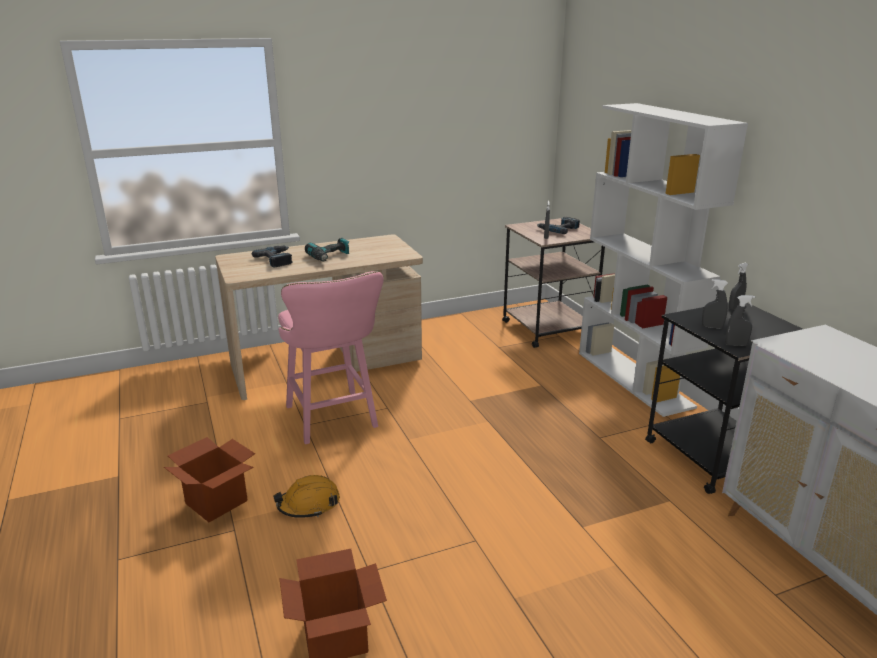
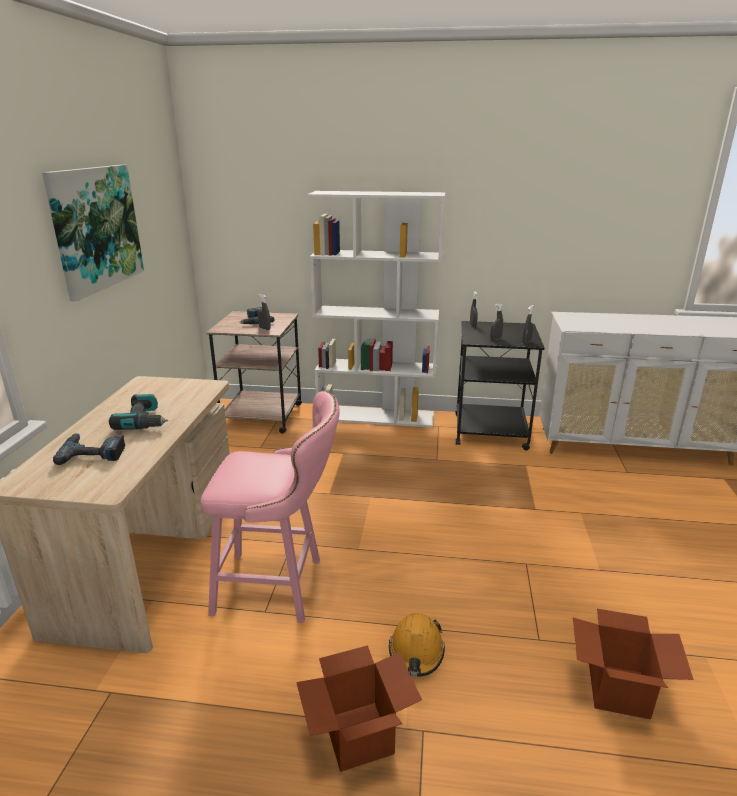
camera: 60 degrees left, 0 degrees up
(405, 111) = (96, 228): none -> picture

